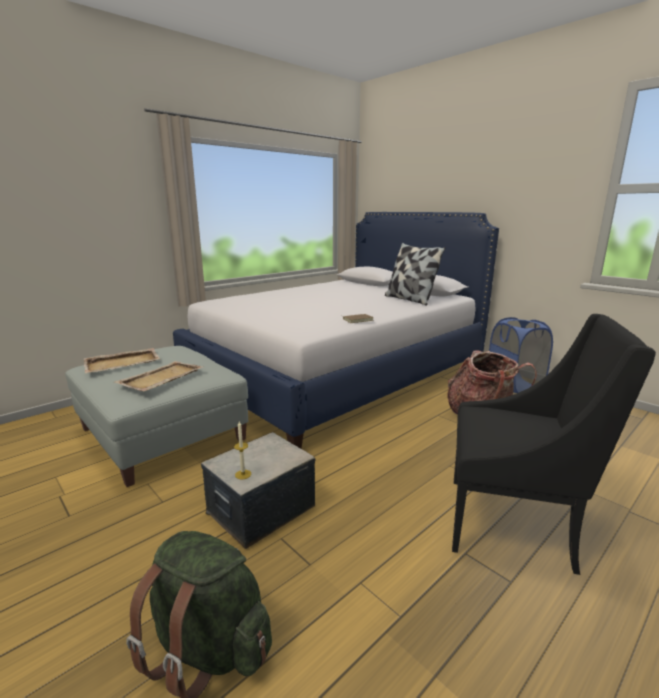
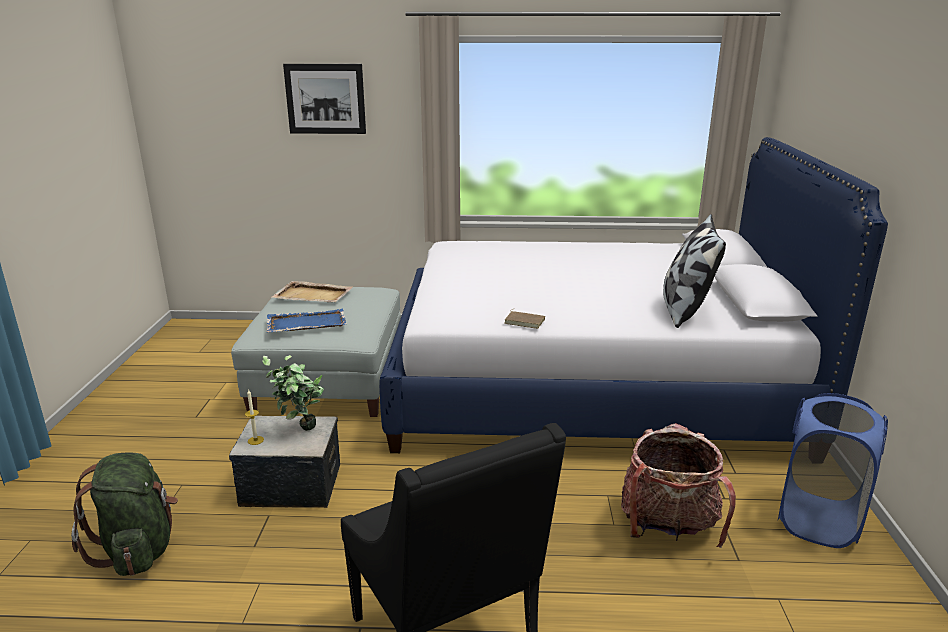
camera: 45 degrees right, 5 degrees up
(66, 184) = (325, 99): none -> picture
(160, 378) = (305, 323): beige tray -> blue tray
(266, 452) = (299, 431): none -> potted plant

